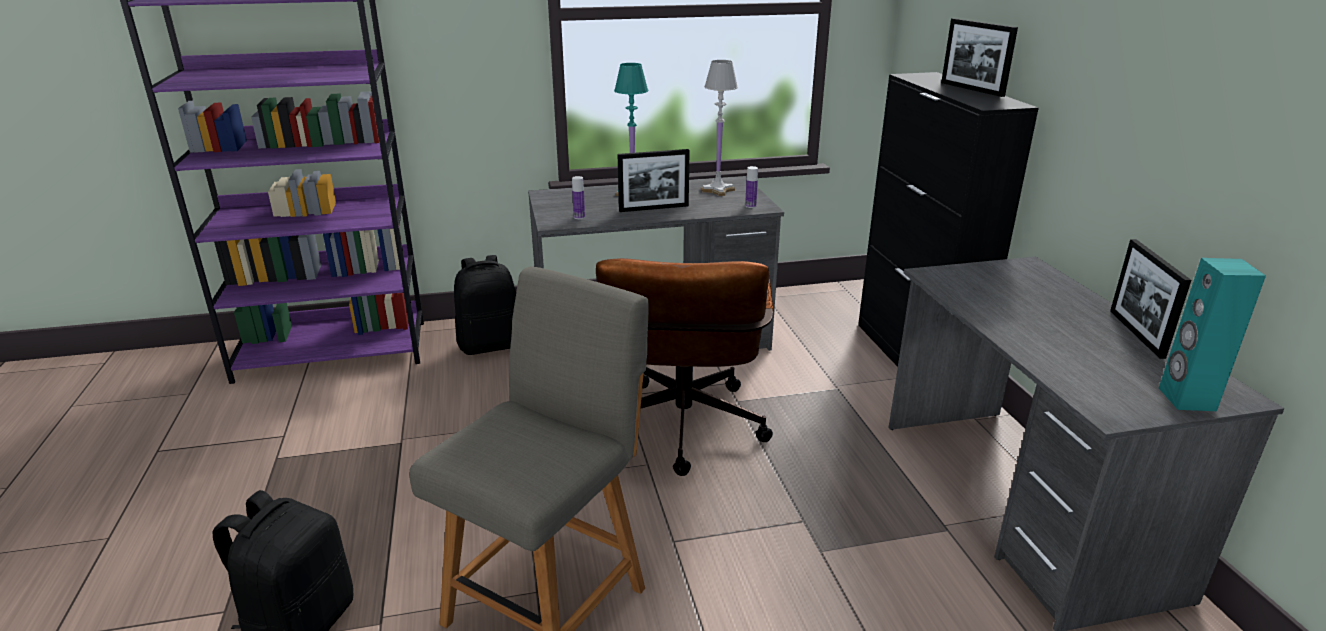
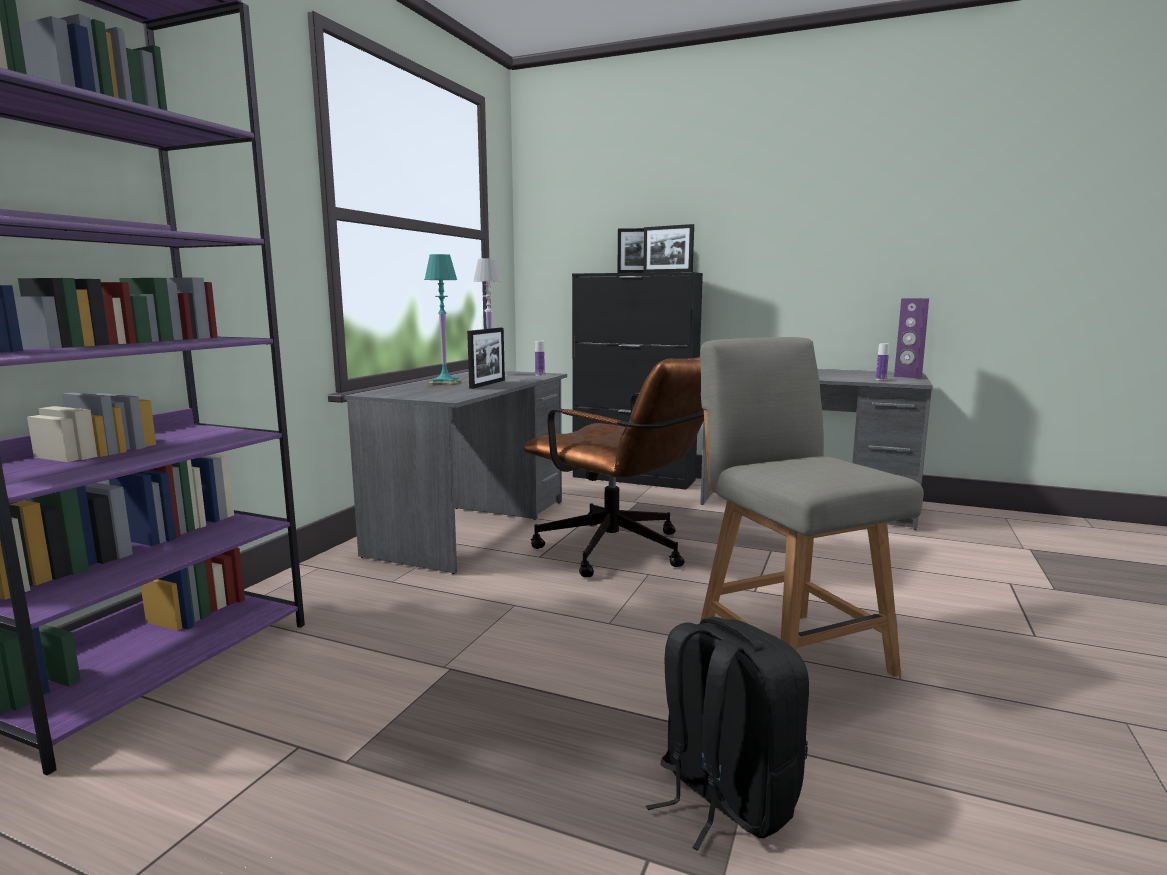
camera: 55 degrees left, 15 degrees down
(491, 345) = (345, 583): black backpack -> none
(579, 217) = (455, 394): bottle -> bottle (881, 379)
(1136, 333) = (835, 370): picture frame -> picture frame (667, 272)
(1186, 399) = (907, 376): turquoise speaker -> purple speaker

